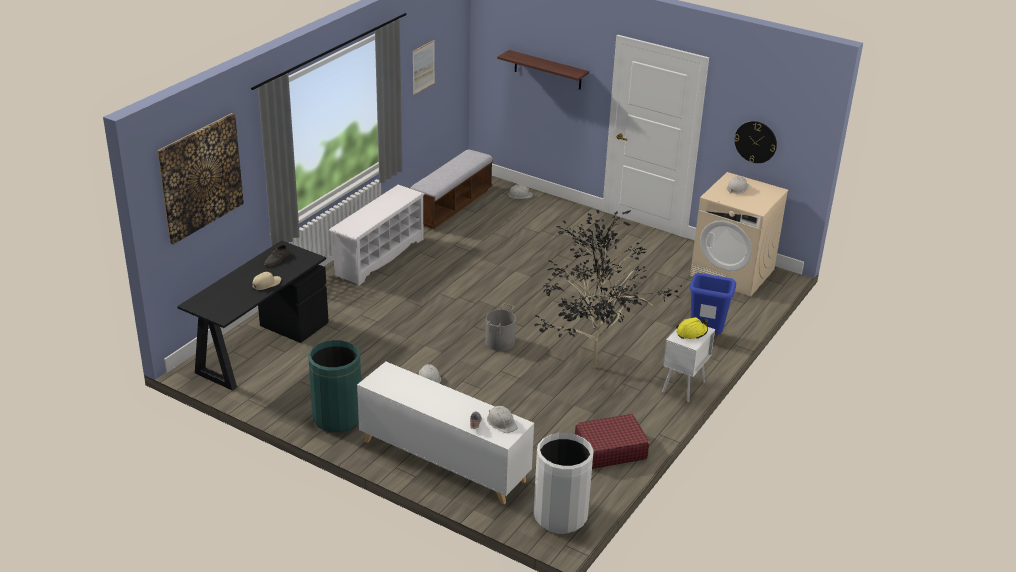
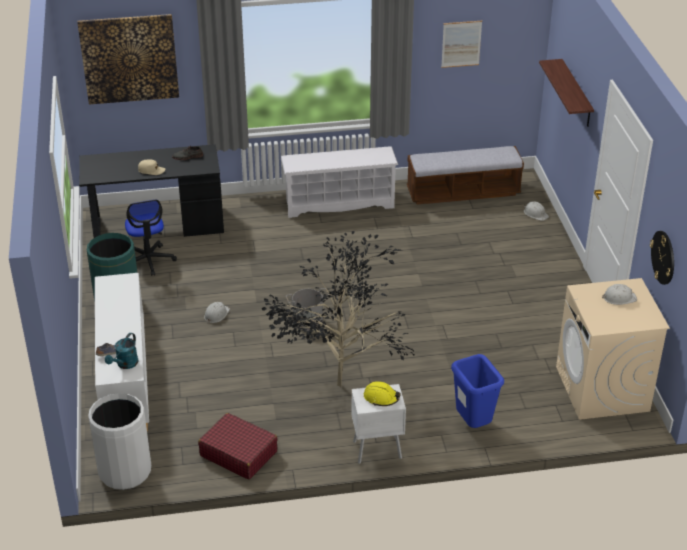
camera: 50 degrees right, 5 degrees up
(304, 375) = (148, 260): none -> office chair
(501, 422) = (125, 364): white hard hat -> turquoise watering can

